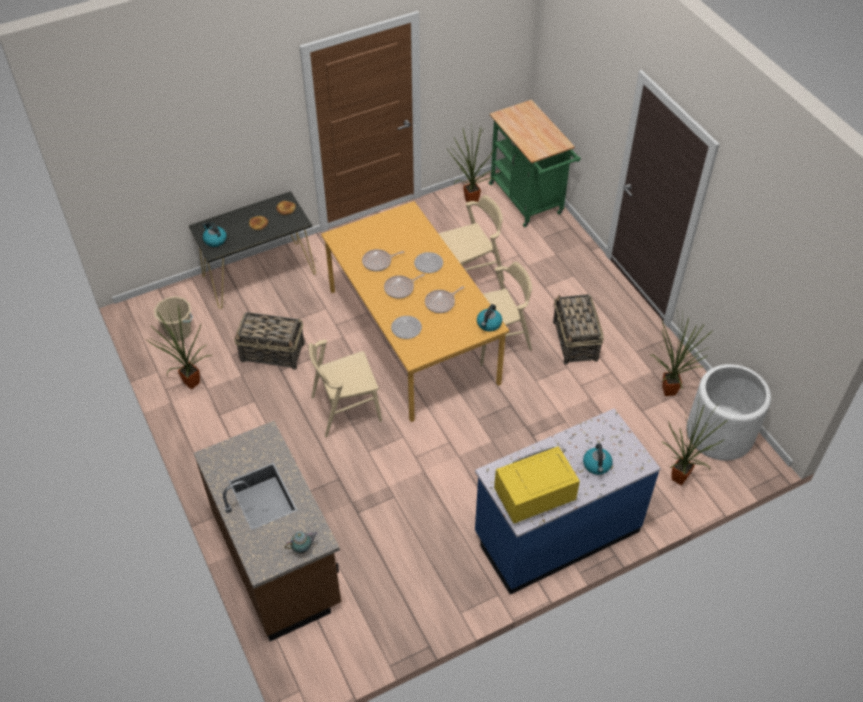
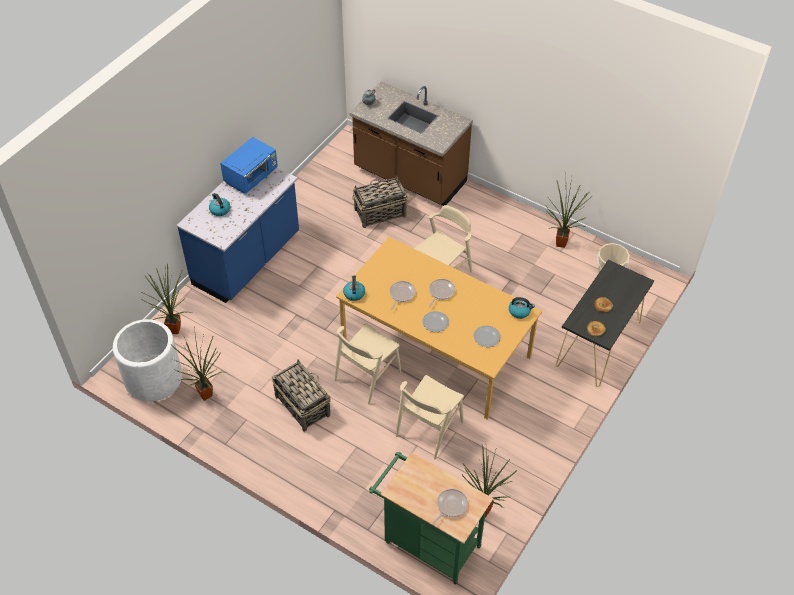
camera: 150 degrees right, 0 degrees up
(215, 240) = (620, 277): kettle -> kettle (519, 311)
(273, 352) = (527, 289): basket -> basket (379, 213)
(378, 262) = (475, 306): frying pan -> frying pan (450, 506)
(406, 328) = (412, 264): plate -> plate (486, 337)
(533, 497) = (252, 177): yellow microwave -> blue microwave

